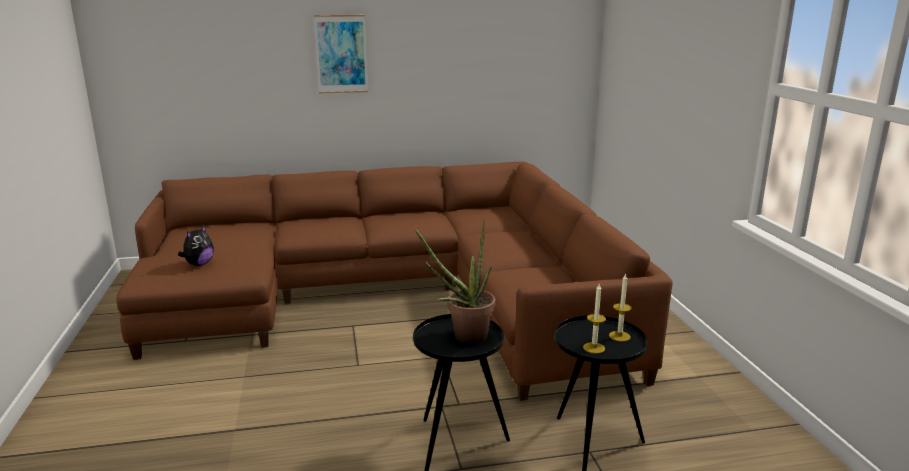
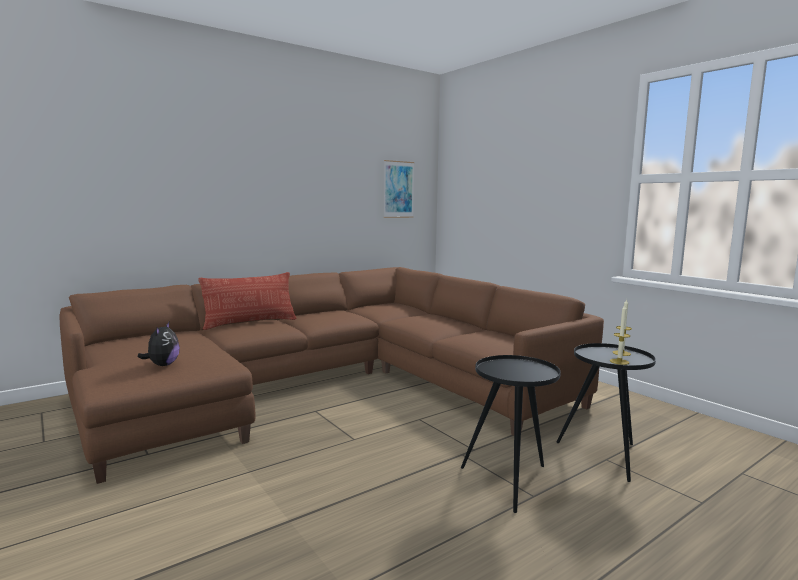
camera: 25 degrees left, 10 degrees down
(324, 220) = (250, 323): none -> pillow
(341, 54) = (248, 175): picture -> picture (398, 189)
(463, 337) = (521, 370): potted plant -> none

